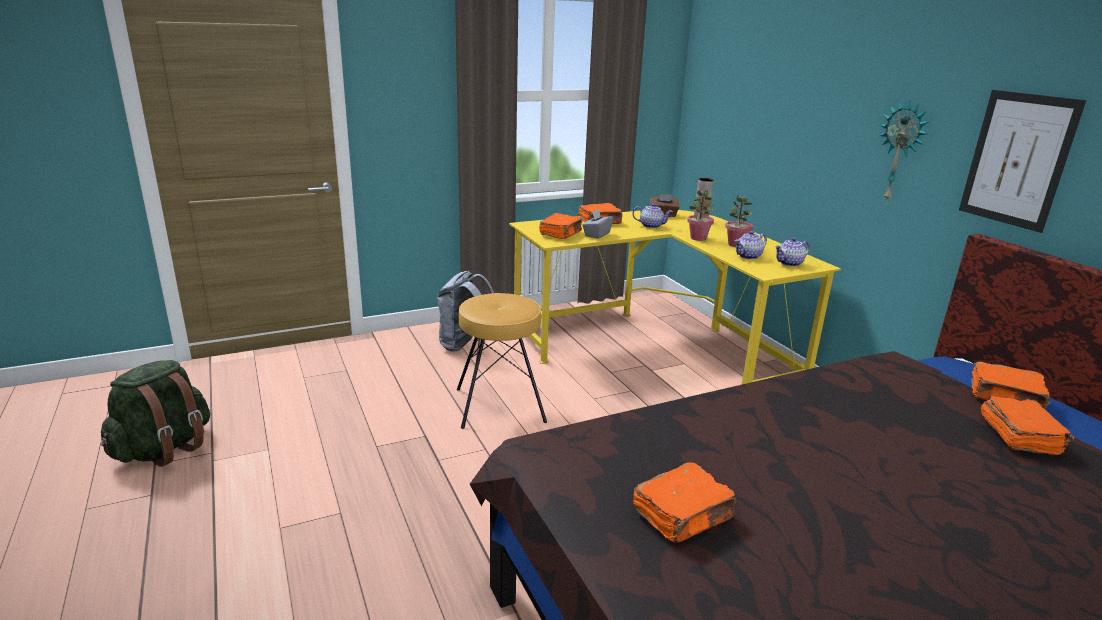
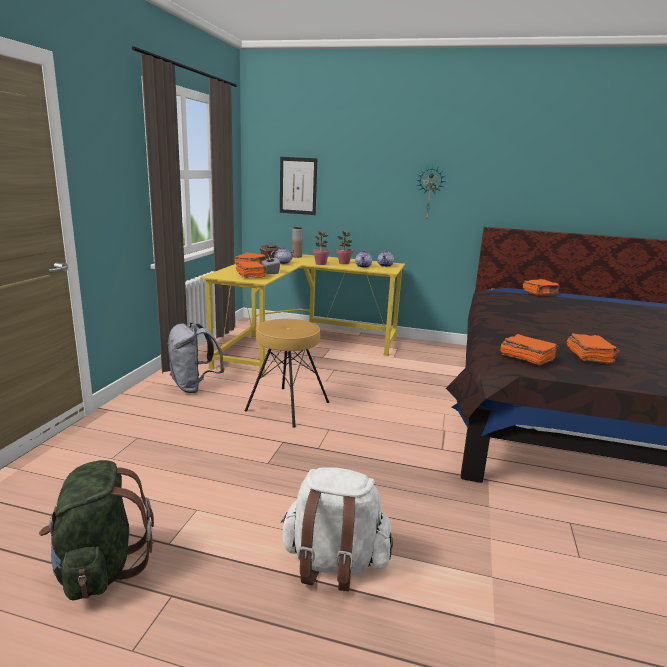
camera: 50 degrees left, 5 degrees down
(247, 557) = (334, 563): none -> white backpack
(1017, 159) = (494, 188): picture -> picture (298, 186)
(1019, 436) = (569, 301): orange book -> orange book (526, 358)

